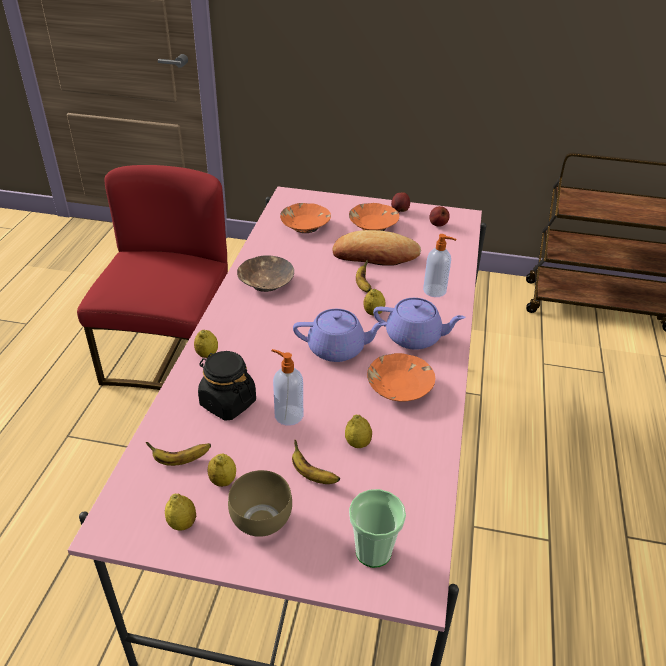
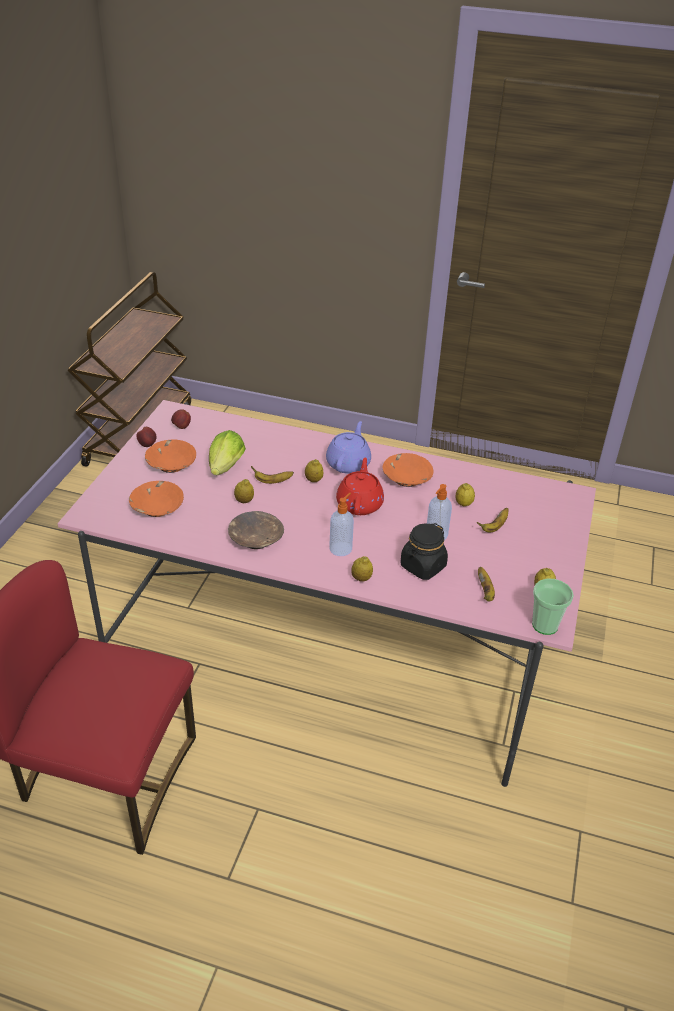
camera: 85 degrees left, 0 degrees up
(223, 481) = (503, 569): lemon -> lemon (244, 501)
(263, 522) = (536, 551): brown bowl -> none
(337, 349) = (359, 503): purple teapot -> red teapot
(373, 551) = (552, 507): cup -> cup (545, 625)
(375, 255) = (224, 469): bread -> lettuce
(435, 291) = (288, 444): soap dispenser -> soap dispenser (341, 548)

